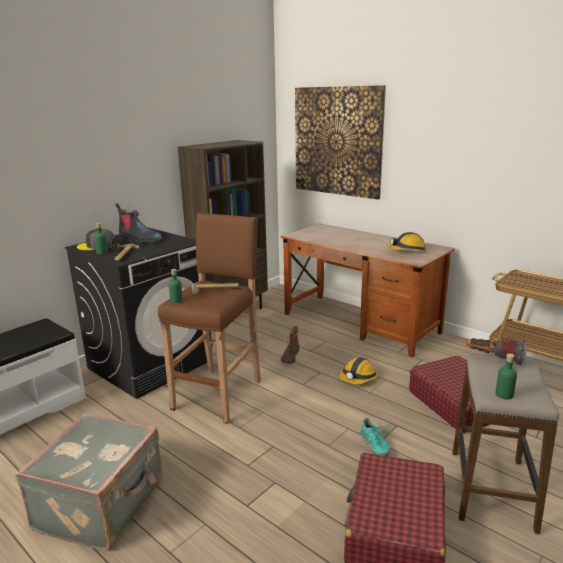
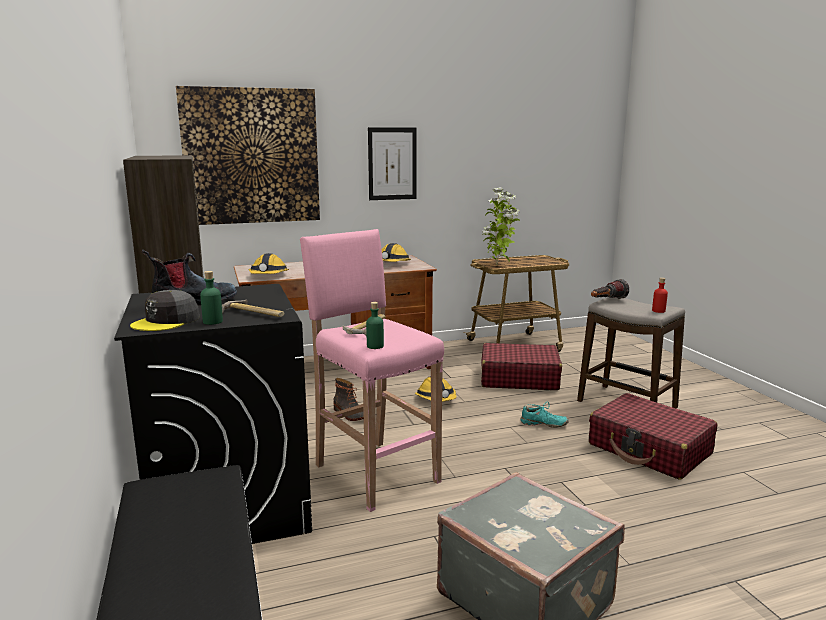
camera: 60 degrees left, 5 degrees down
(219, 394) = (374, 472): brown stool -> pink stool
(306, 236) = (269, 276): none -> hard hat
(448, 156) = (392, 164): none -> picture
(504, 394) = (658, 311): green bottle -> red bottle
(517, 283) = (498, 265): none -> potted plant

